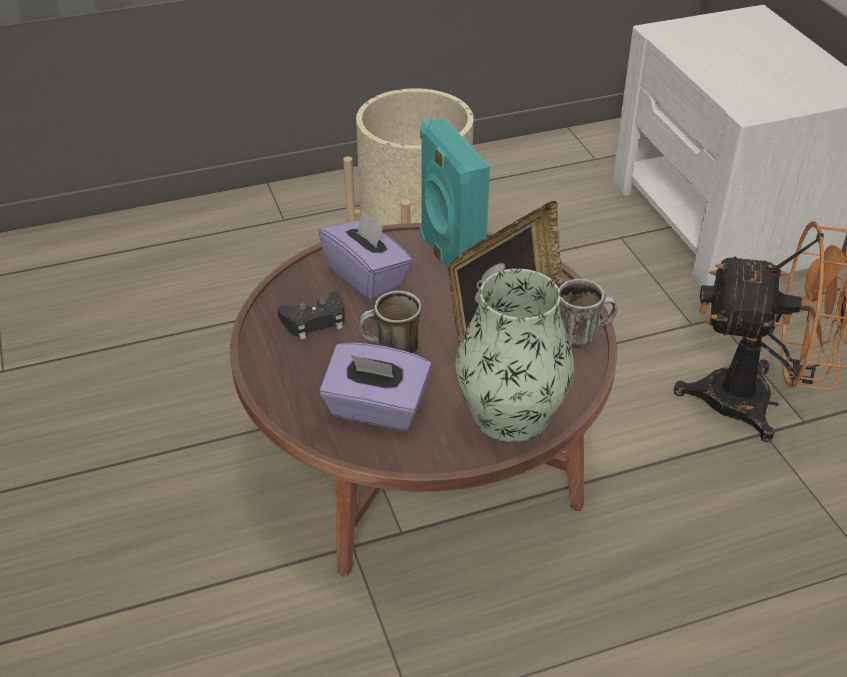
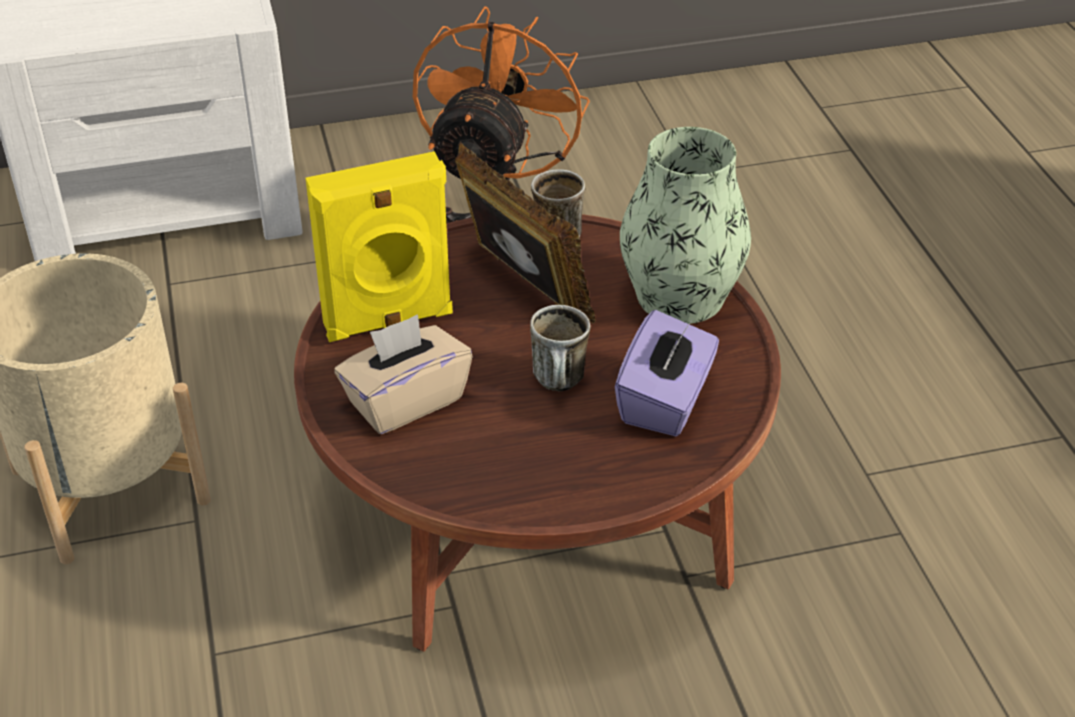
camera: 85 degrees left, 0 degrees up
(315, 321) = (493, 452): black game controller -> none
(367, 277) = (405, 401): purple tissue box -> beige tissue box
(449, 259) = (389, 321): turquoise speaker -> yellow speaker

